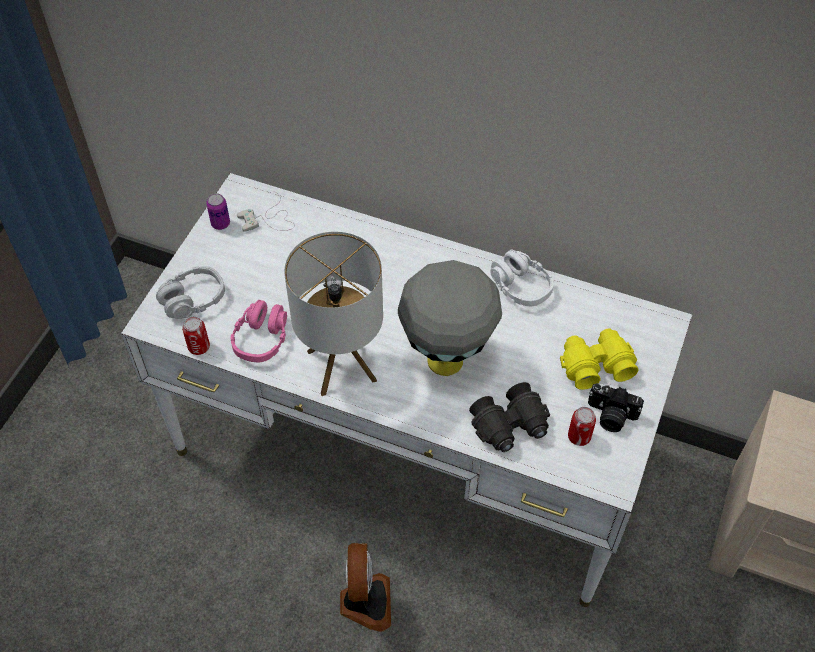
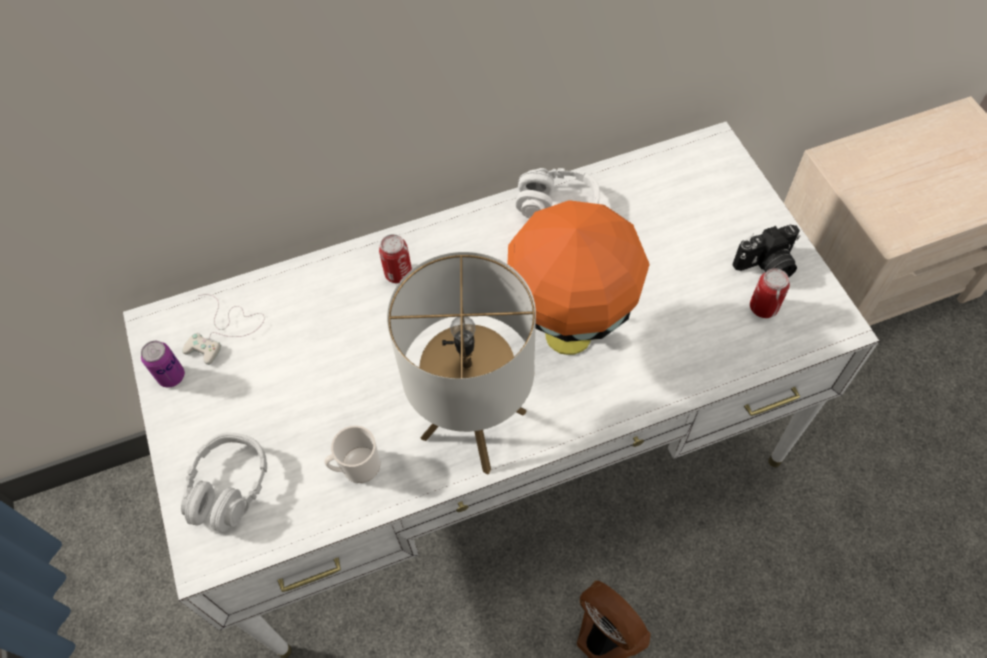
camera: 40 degrees left, 5 degrees up
(199, 347) = (294, 536): can -> can (398, 273)
(261, 339) = (356, 467): pink headphones -> mug
(447, 360) = (570, 332): grey table lamp -> orange table lamp
(510, 426) = (697, 348): black binoculars -> none
(595, 365) = (702, 228): yellow binoculars -> none

